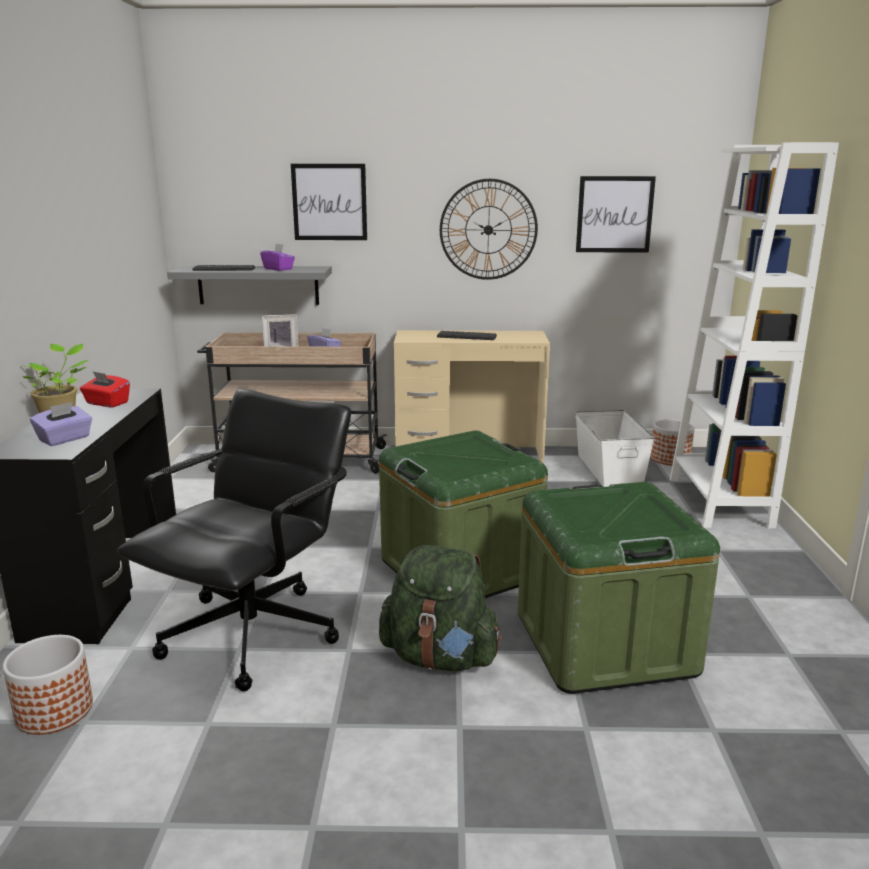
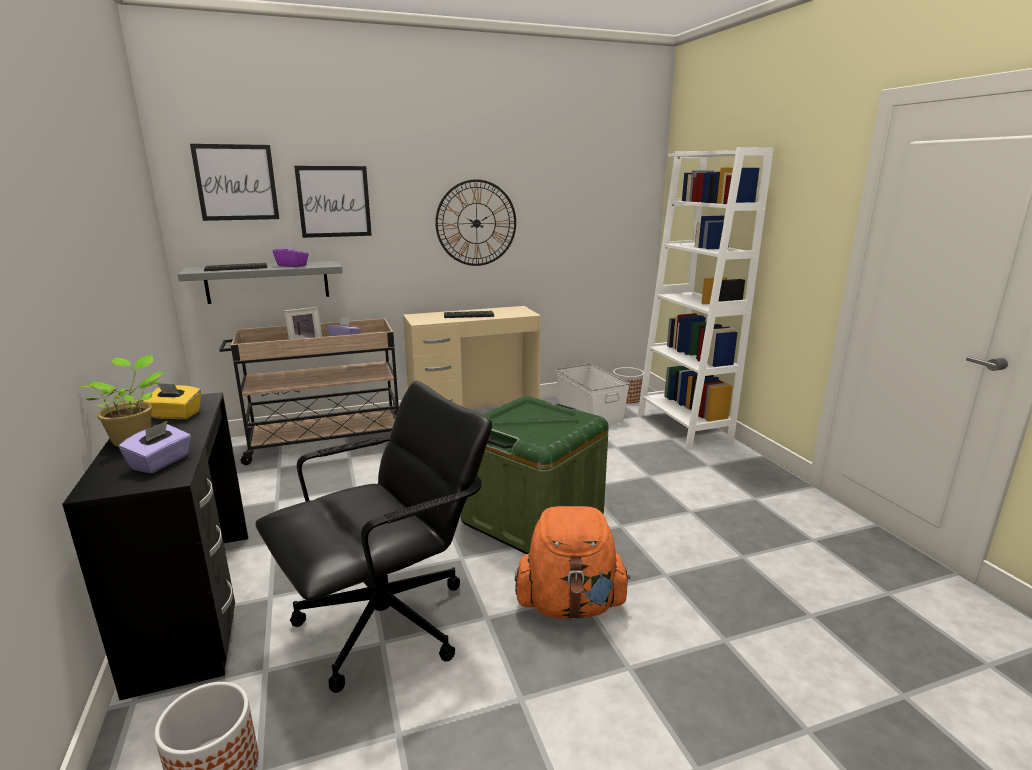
camera: 20 degrees left, 0 degrees up
(107, 403) = (175, 415): red tissue box -> yellow tissue box
(254, 634) = (387, 623): black office chair -> black office chair turned 45 degrees clockwise
(440, 657) = (570, 605): green backpack -> orange backpack
(604, 643) = (686, 560): green storage box -> none
(614, 214) = (574, 208): picture -> picture (236, 182)

